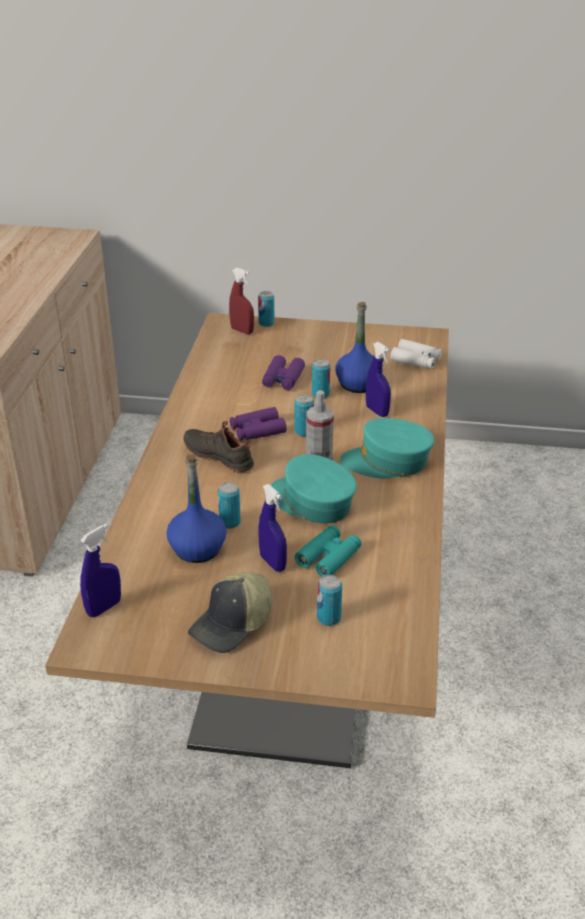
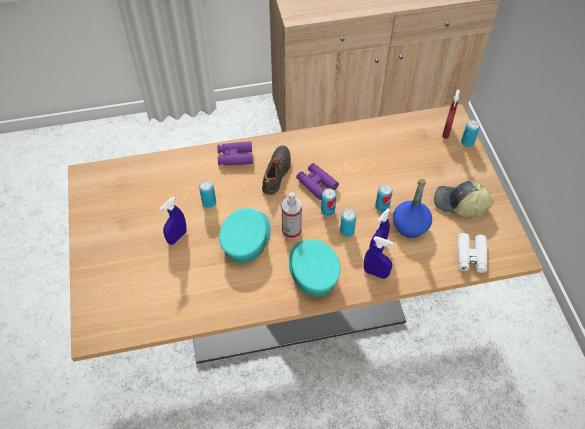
camera: 70 degrees right, 20 degrees up
(104, 608) = (115, 172): blue spray bottle -> blue spray bottle (375, 273)
(197, 548) = (178, 195): blue bottle -> none
(233, 624) = (116, 235): cap -> cap (460, 204)
(283, 379) = (391, 177): purple binoculars -> purple binoculars (235, 157)
(328, 557) = (192, 265): turquoise binoculars -> none
(328, 618) = (134, 281): can -> can (347, 231)

